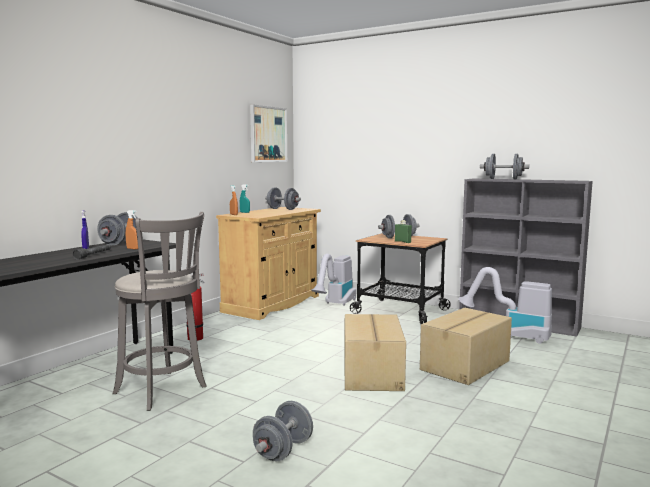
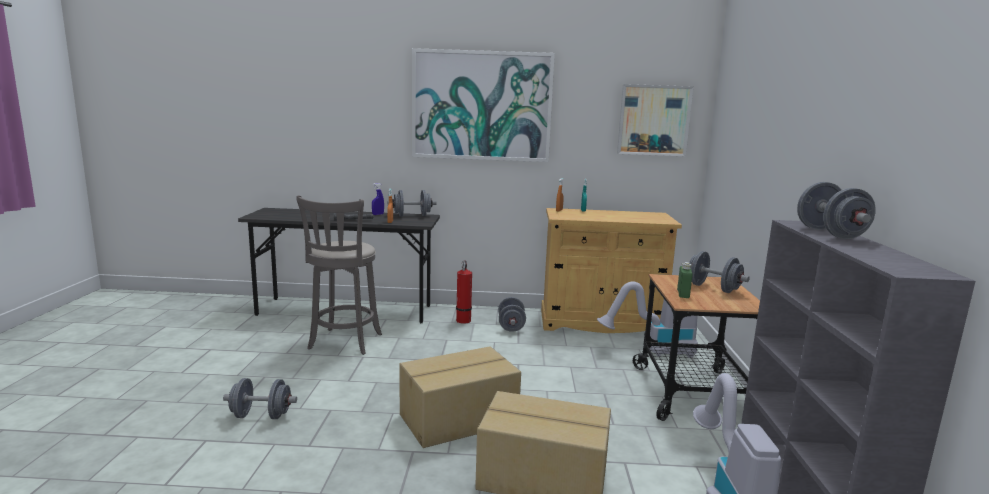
camera: 60 degrees right, 5 degrees up
(160, 120) = (481, 106): none -> picture
(283, 209) = (641, 215): grey dumbbell -> grey dumbbell (511, 326)

